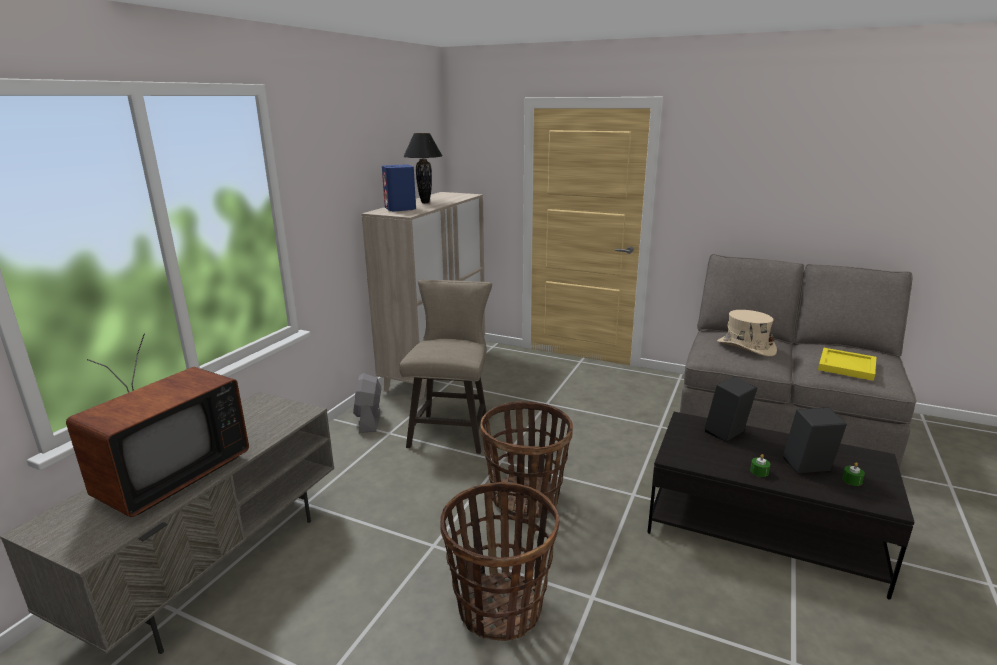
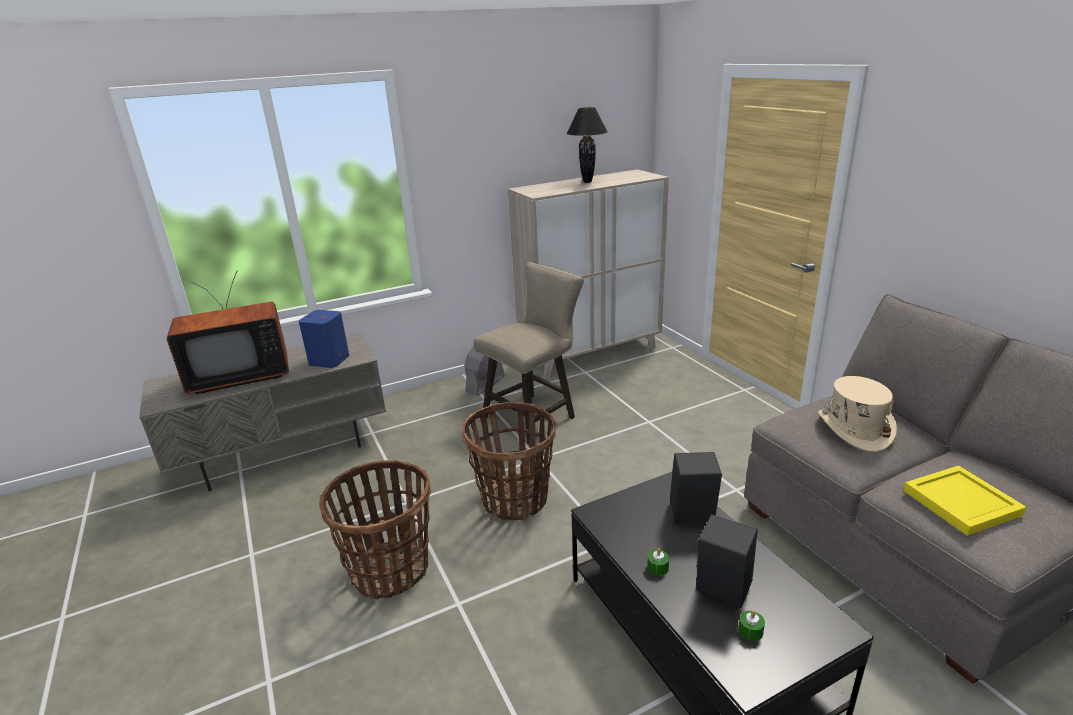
camera: 40 degrees right, 5 degrees up
(400, 209) = (548, 187): blue speaker -> blue speaker (329, 360)

